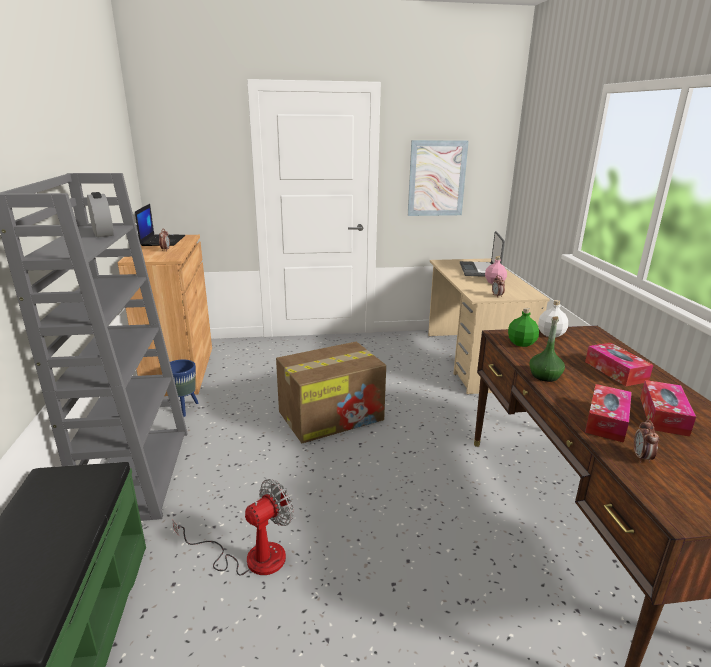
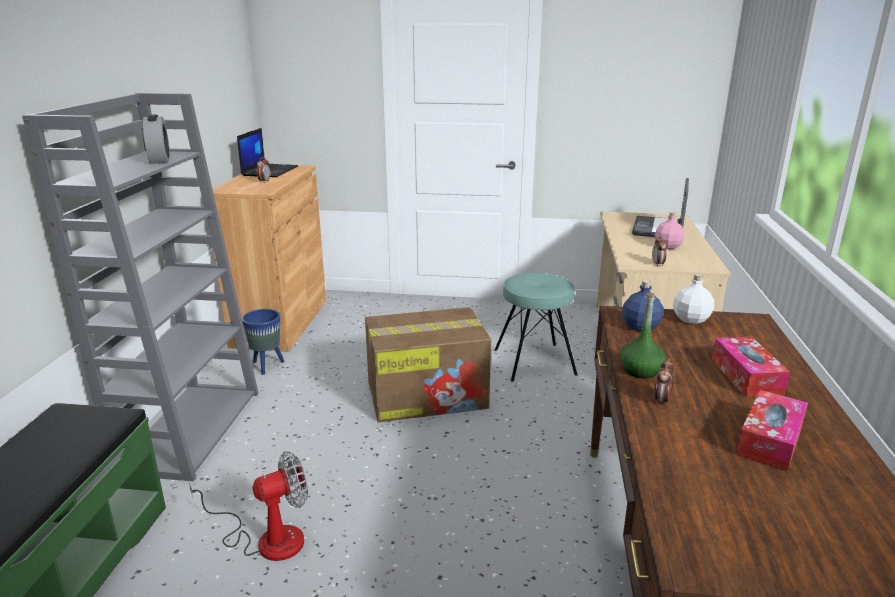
camera: 15 degrees right, 0 degrees up
(401, 379) = (534, 362): none -> turquoise stool
(437, 178) = (616, 105): picture -> none
(521, 343) = (640, 326): green bottle -> blue bottle
(606, 421) = (681, 436): tissue box -> none
(641, 458) = (694, 487): alarm clock -> alarm clock (662, 401)

